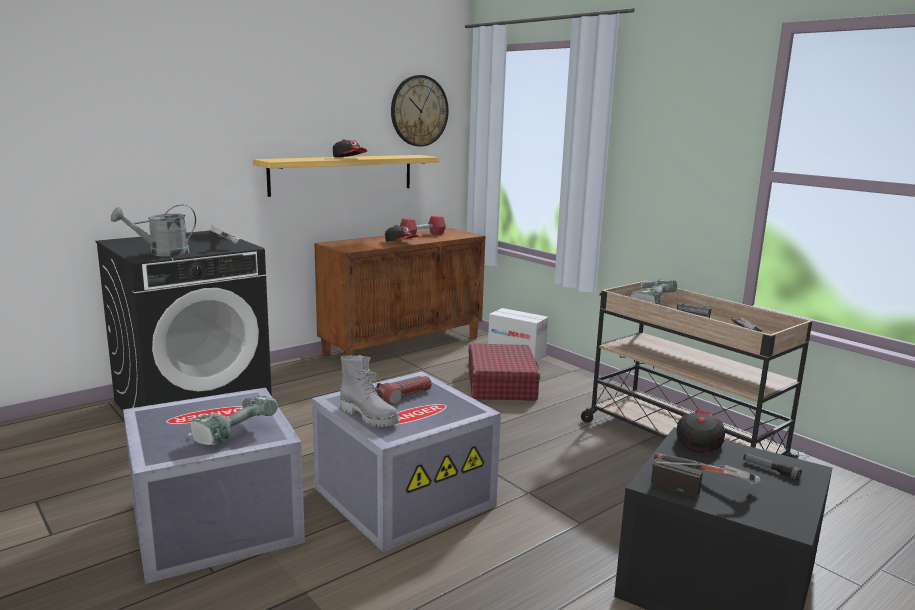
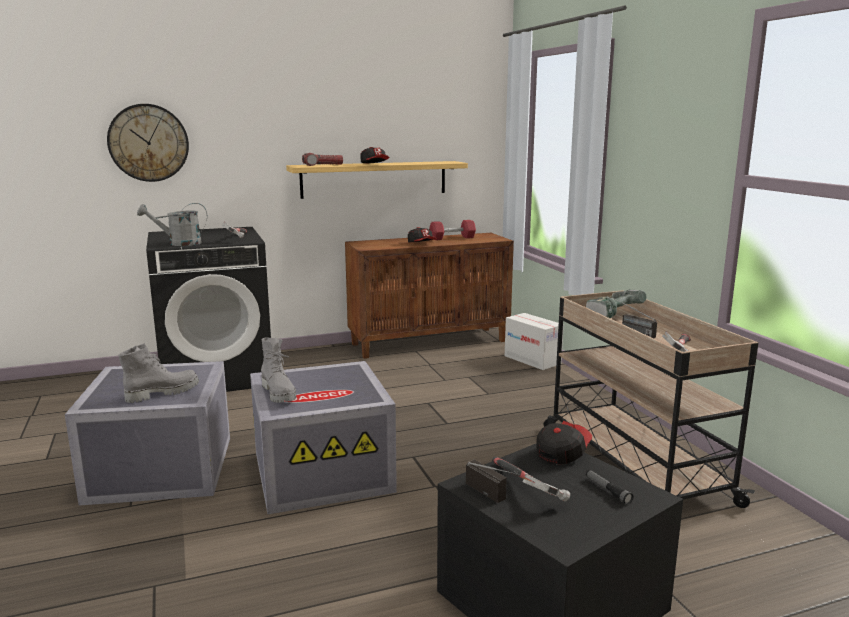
camera: 20 degrees right, 0 degrees up
(232, 432) = (162, 393): power drill -> grey boot
(404, 397) = (325, 381): flashlight -> flashlight (323, 165)
(419, 111) = (455, 119): wall clock -> wall clock (148, 143)
(501, 385) = (493, 386): red suitcase -> none

